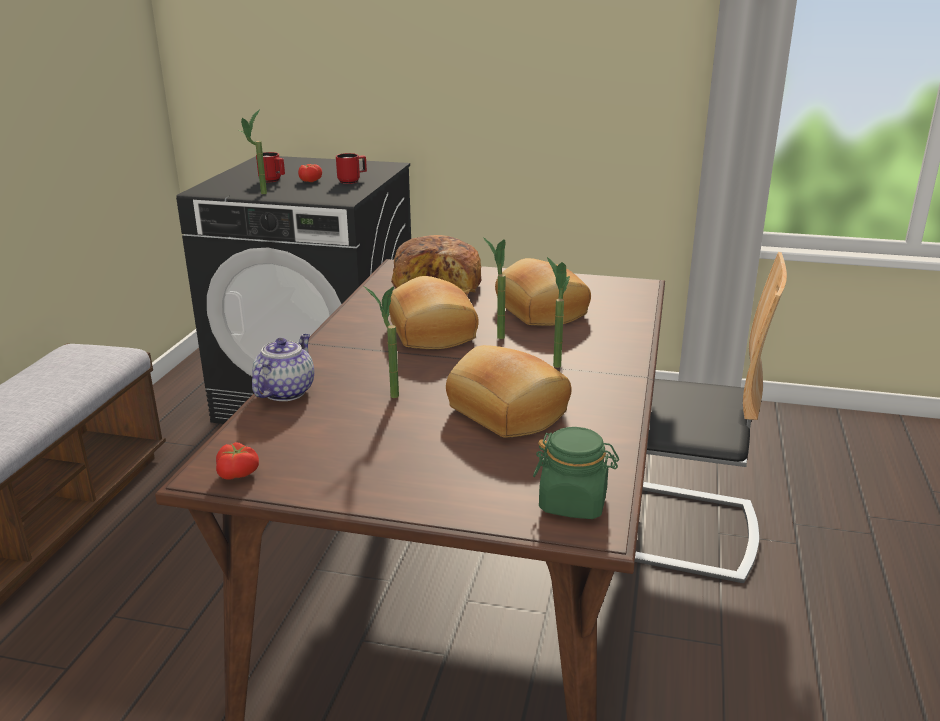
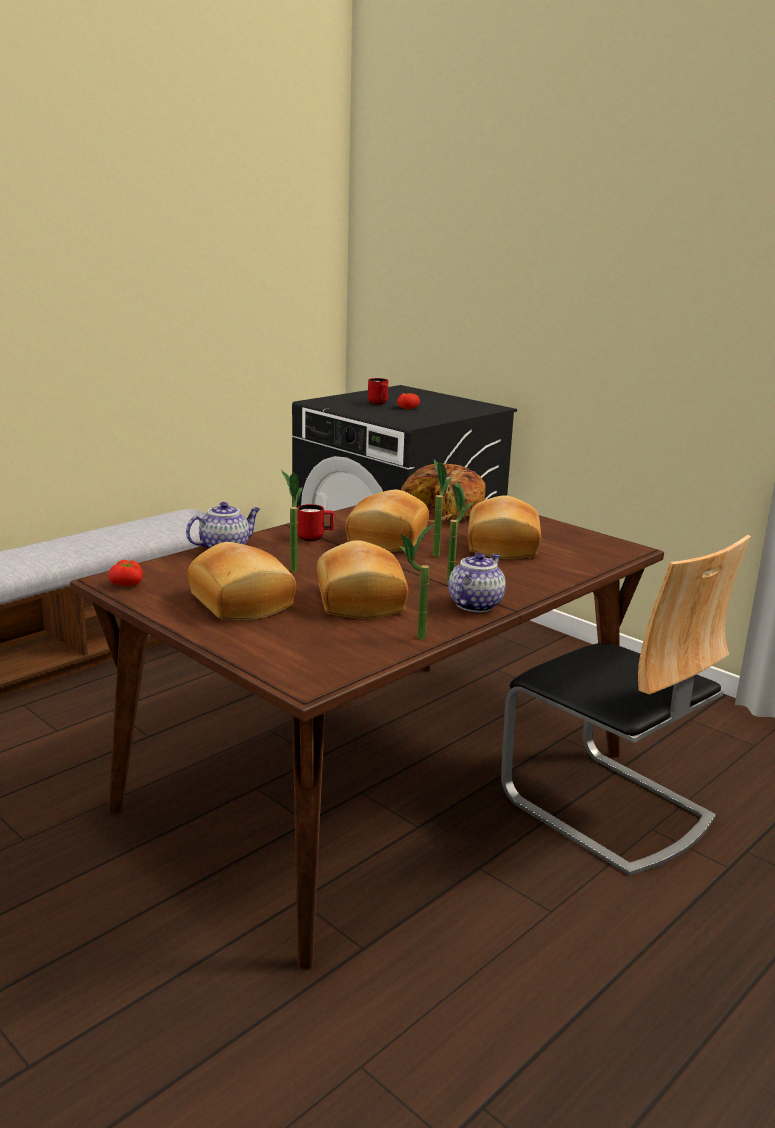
camera: 30 degrees right, 5 degrees down
(259, 194) = (351, 411): potted plant -> potted plant (412, 638)
(352, 181) = (441, 413): red mug -> red mug (315, 538)
(398, 452) = (244, 602): none -> bread
(573, 503) = (315, 665): green jar -> none
(608, 381) = (475, 604): none -> teapot

